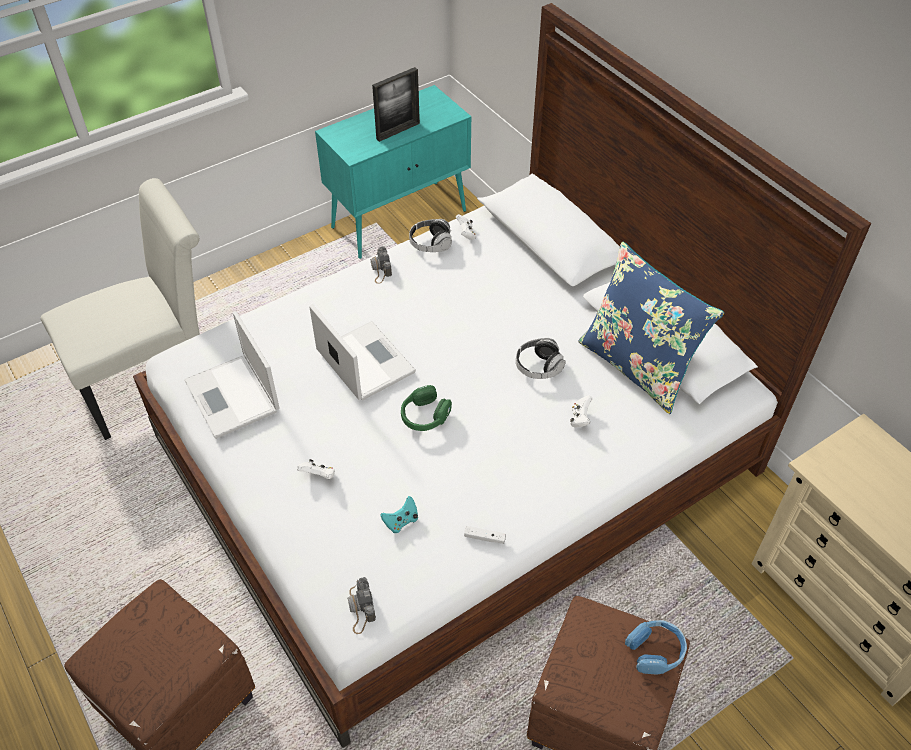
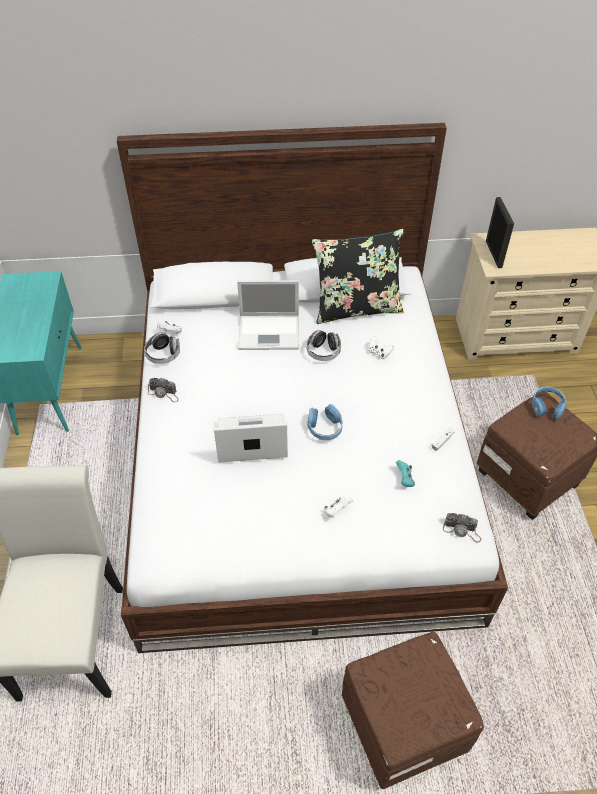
camera: 60 degrees left, 0 degrees up
(233, 397) = (226, 536): laptop -> laptop (270, 332)
(398, 131) = (34, 316): picture frame -> picture frame (493, 254)
(425, 416) = (324, 428): green headphones -> blue headphones
(637, 366) = (356, 308): blue pillow -> black pillow

